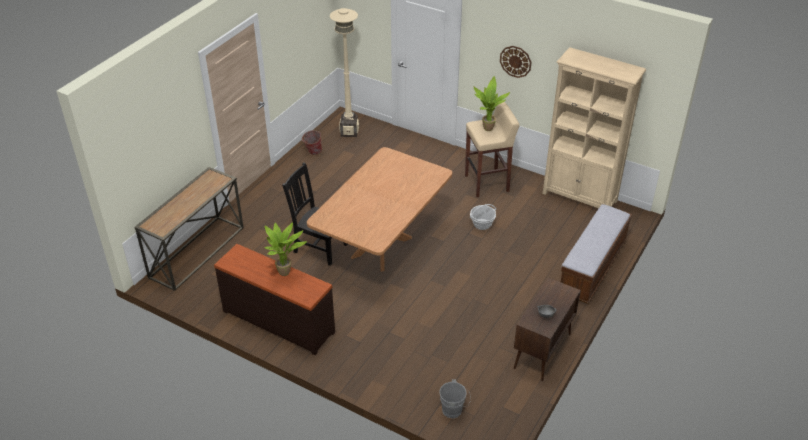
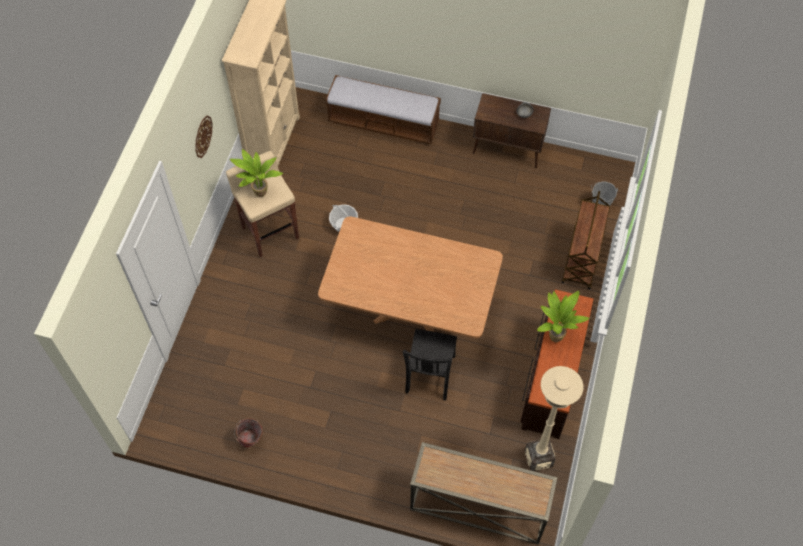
camera: 105 degrees left, 20 degrees up
(349, 132) = (194, 409): beige floor lamp -> beige floor lamp (538, 458)
(392, 376) = (582, 259): none -> brown cart

